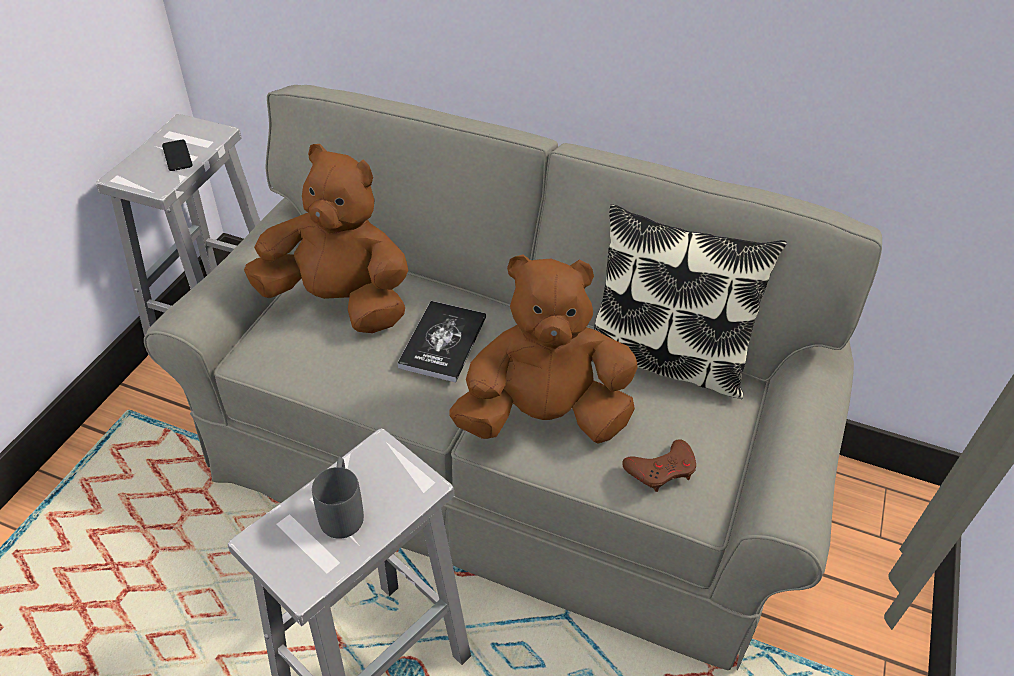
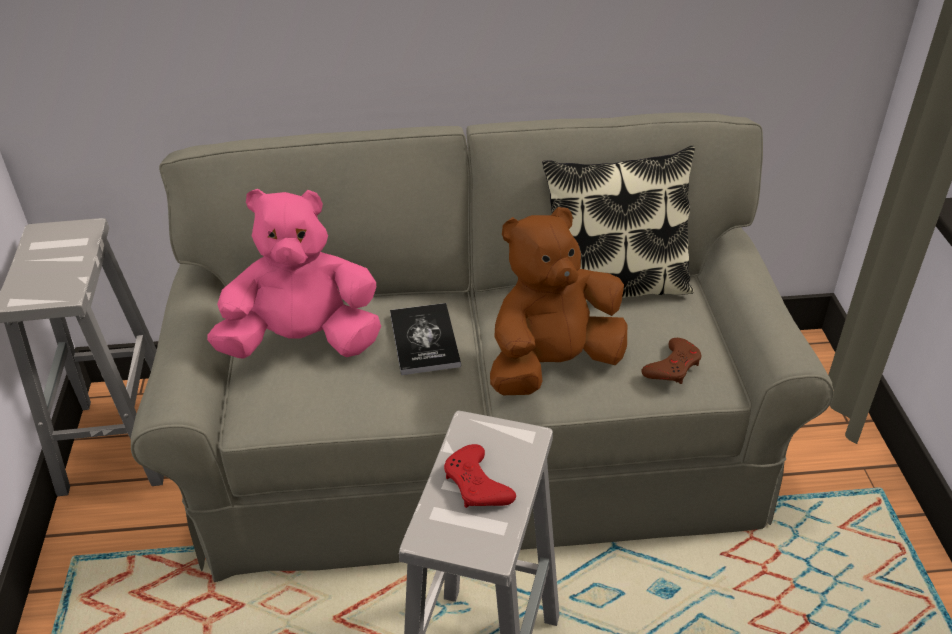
camera: 25 degrees left, 5 degrees down
(177, 156) = (61, 261): phone -> none
(339, 302) = (303, 342): brown plush toy -> pink plush toy
(342, 510) = (477, 484): grey mug -> red game controller

